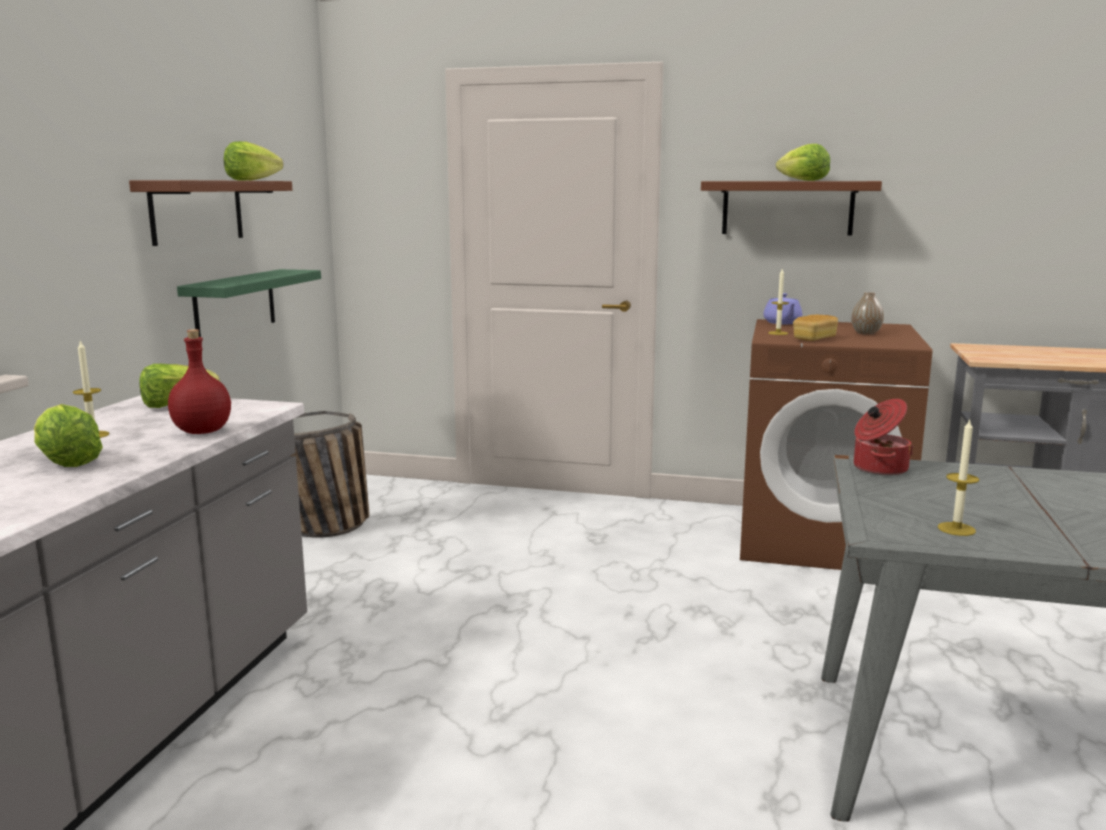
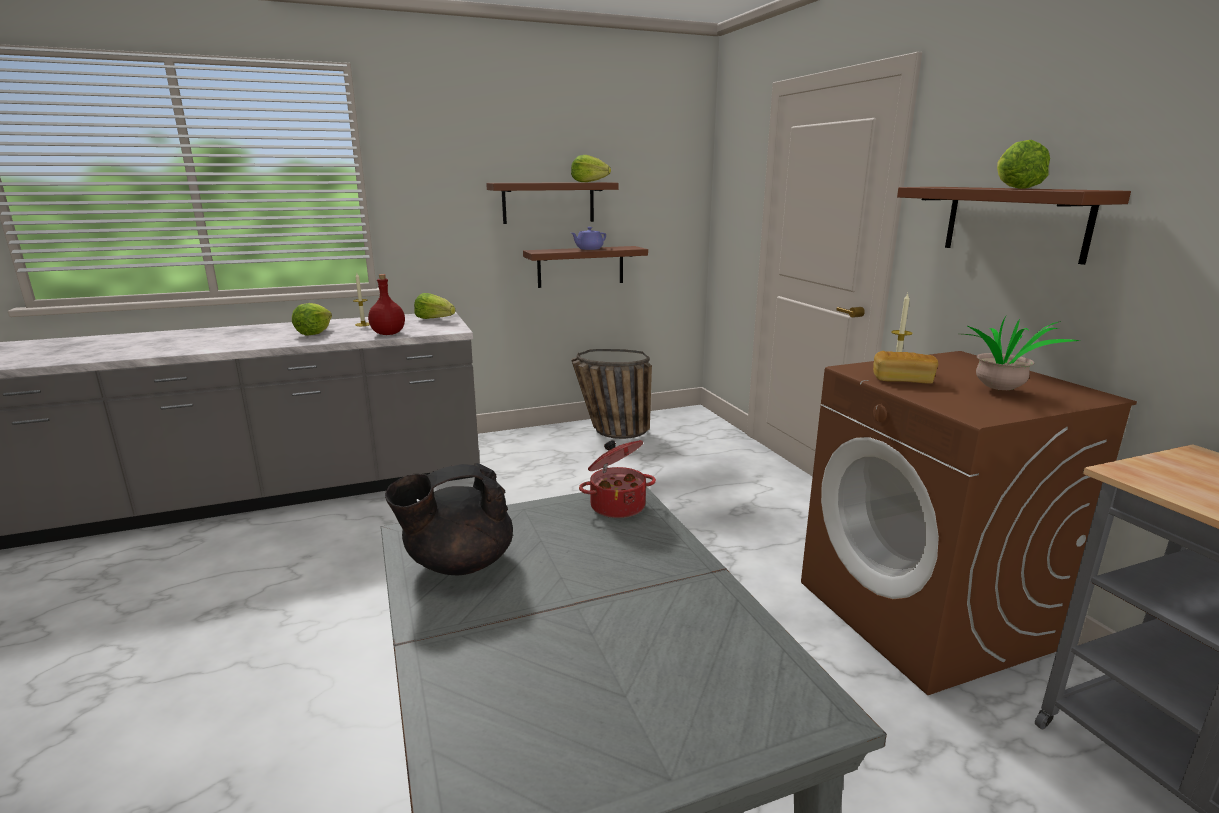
camera: 55 degrees right, 5 degrees up
(235, 304) = (580, 266): green shelf -> brown shelf
(782, 323) = (962, 360): purple teapot -> purple teapot (589, 249)
(866, 333) = (1000, 392): vase -> potted plant
(956, 529) = (458, 564): candle -> black teapot

